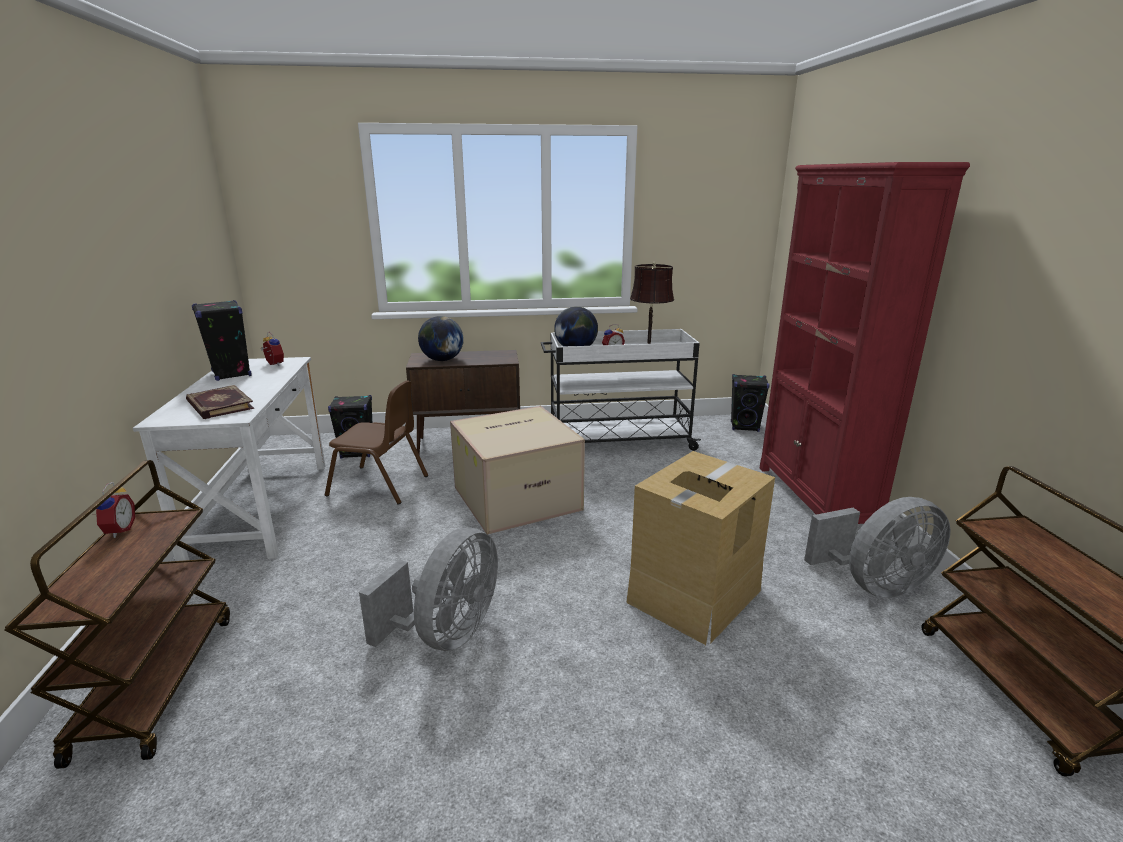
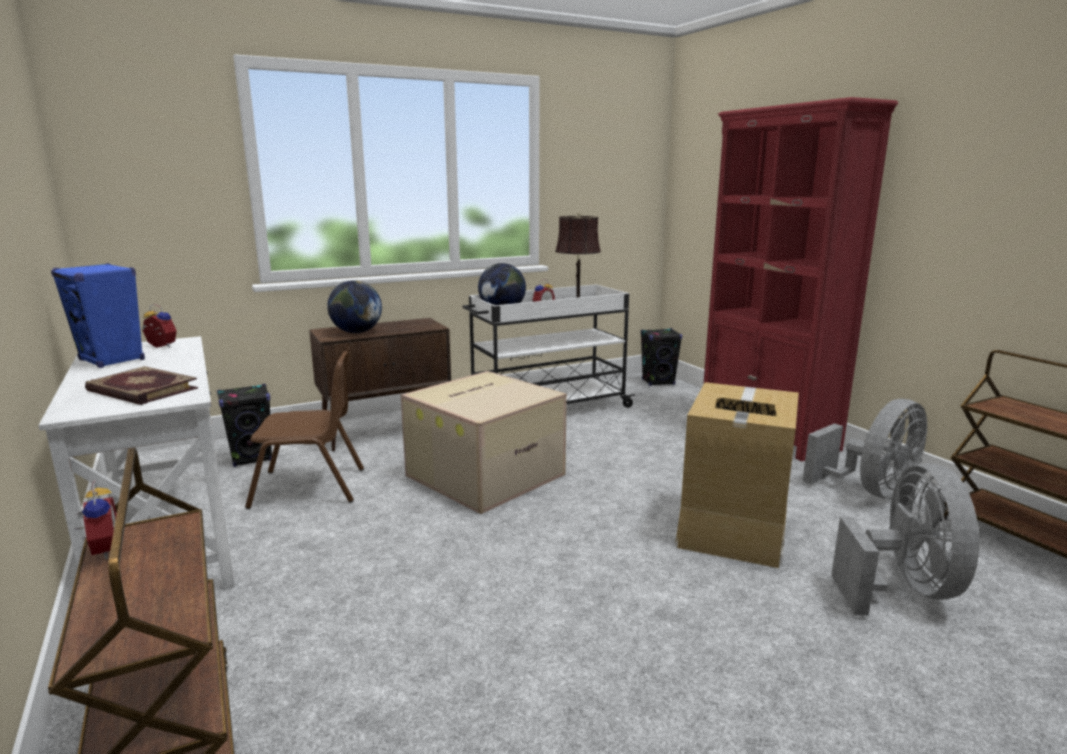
camera: 20 degrees left, 5 degrees down
(231, 374) = (112, 360): black speaker -> blue speaker
(447, 634) = (518, 617): grey fan -> grey fan (903, 589)

